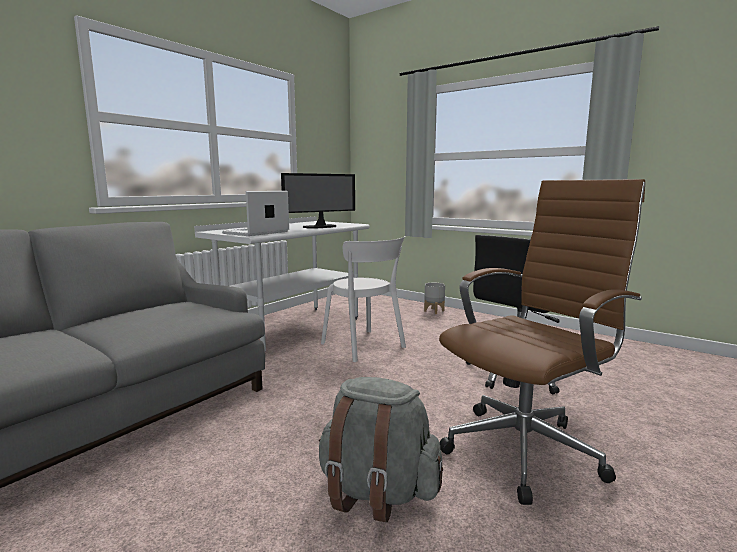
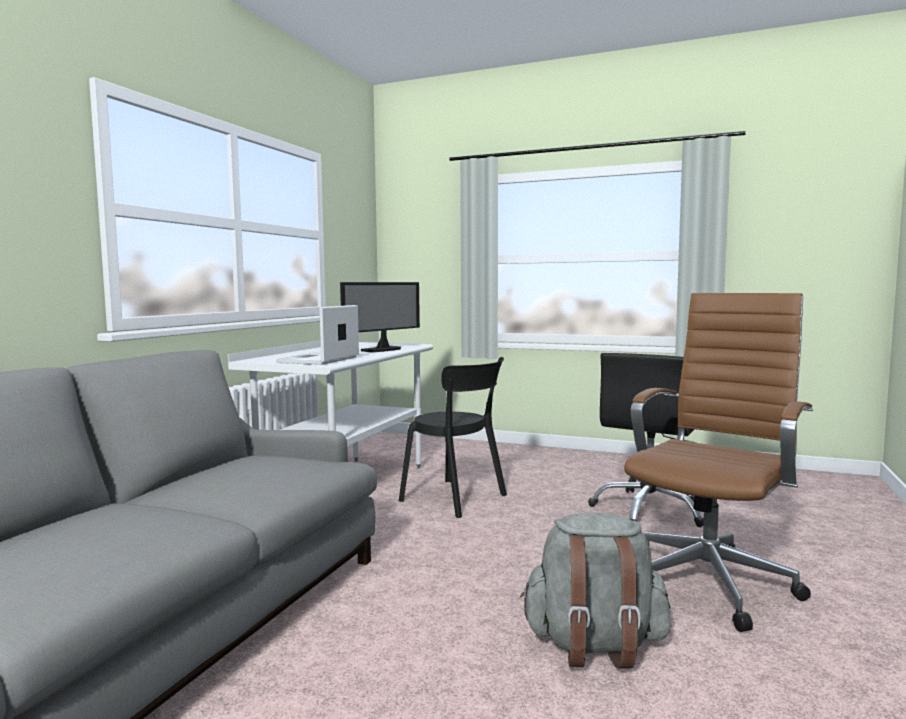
camera: 15 degrees left, 5 degrees down
(365, 346) = (457, 499): white chair -> black chair
(434, 311) = (508, 450): grey planter -> none

